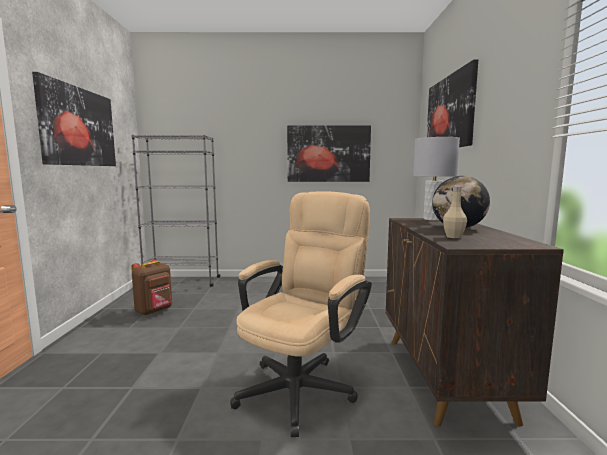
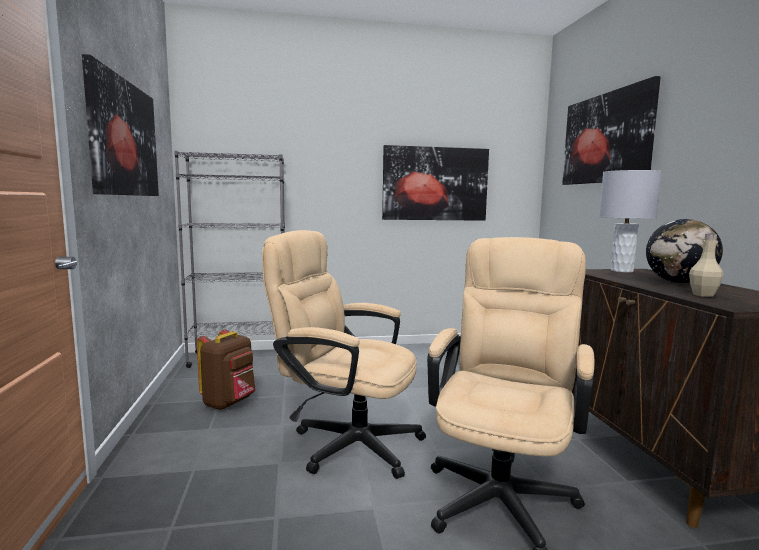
camera: 10 degrees left, 0 degrees up
(214, 342) = (345, 442): none -> beige office chair

